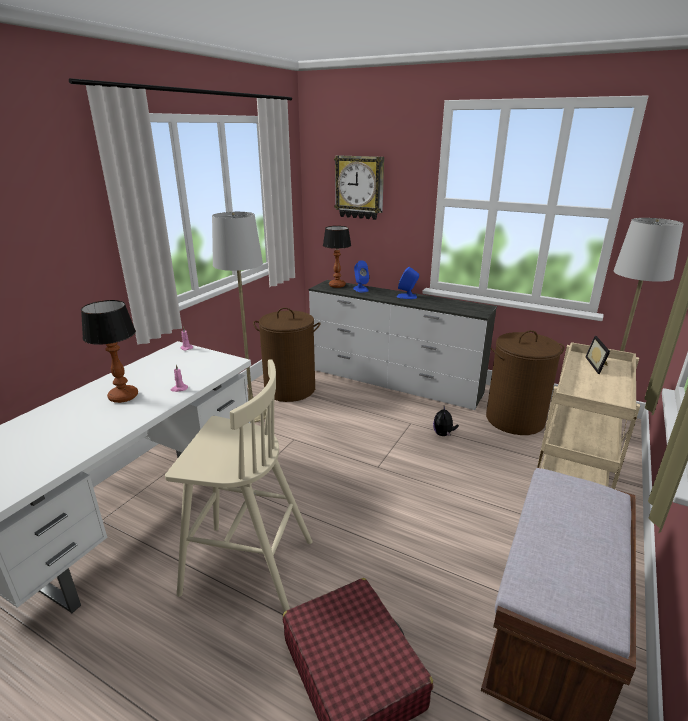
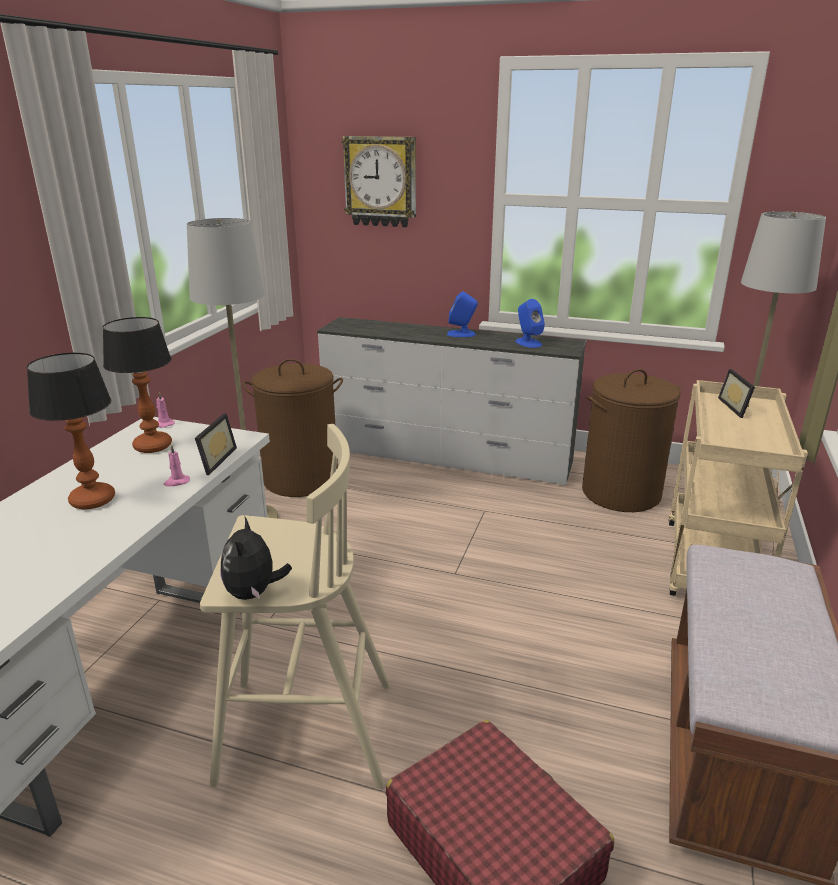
camera: 10 degrees left, 0 degrees up
(207, 375) = (213, 460): none -> picture frame
(337, 285) = (357, 324): table lamp -> table lamp (154, 446)
(360, 289) = (392, 327): blue speaker -> blue speaker (528, 343)
(443, 434) = (532, 521): plush toy -> plush toy (254, 593)

